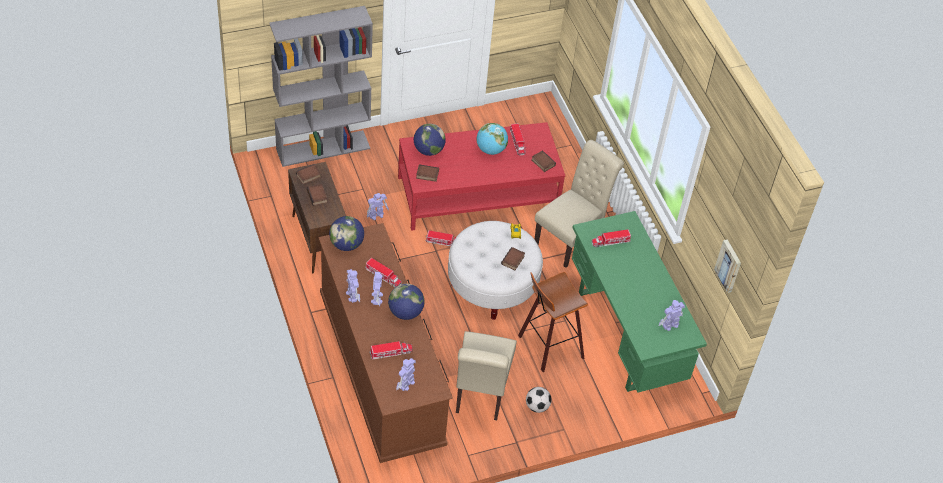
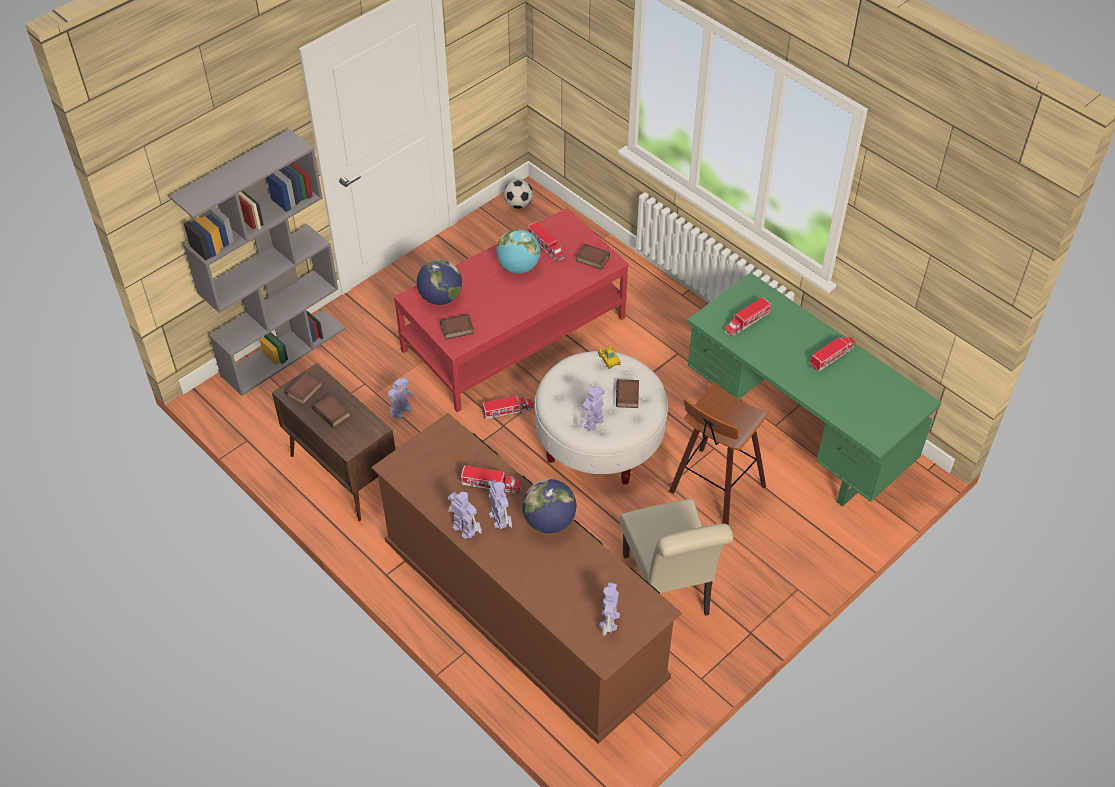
camera: 20 degrees left, 0 degrees up
(346, 244) = (416, 461): globe -> none
(391, 353) = (563, 586): toy truck -> toy truck (832, 356)
(537, 406) = (747, 574): football -> football (518, 204)
(571, 238) = (659, 342): beige chair -> none
(670, 325) = (883, 397): toy robot -> toy robot (592, 422)
(729, 265) = (948, 287): picture -> none

